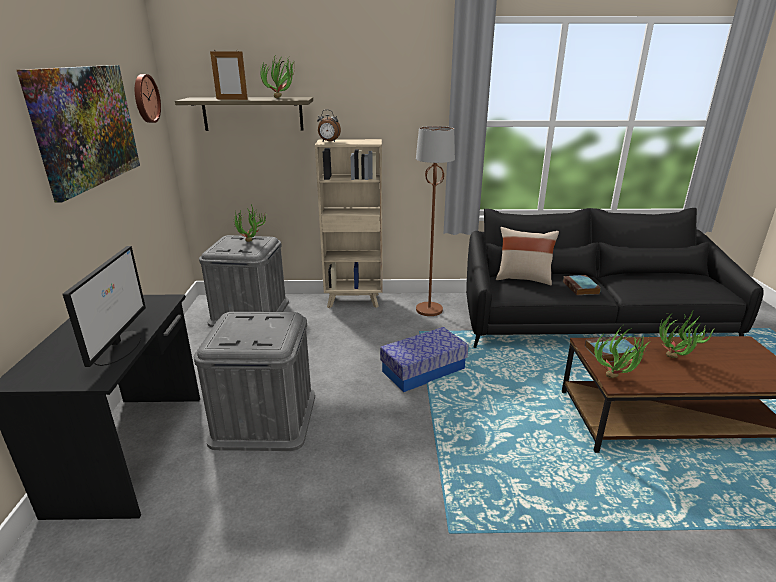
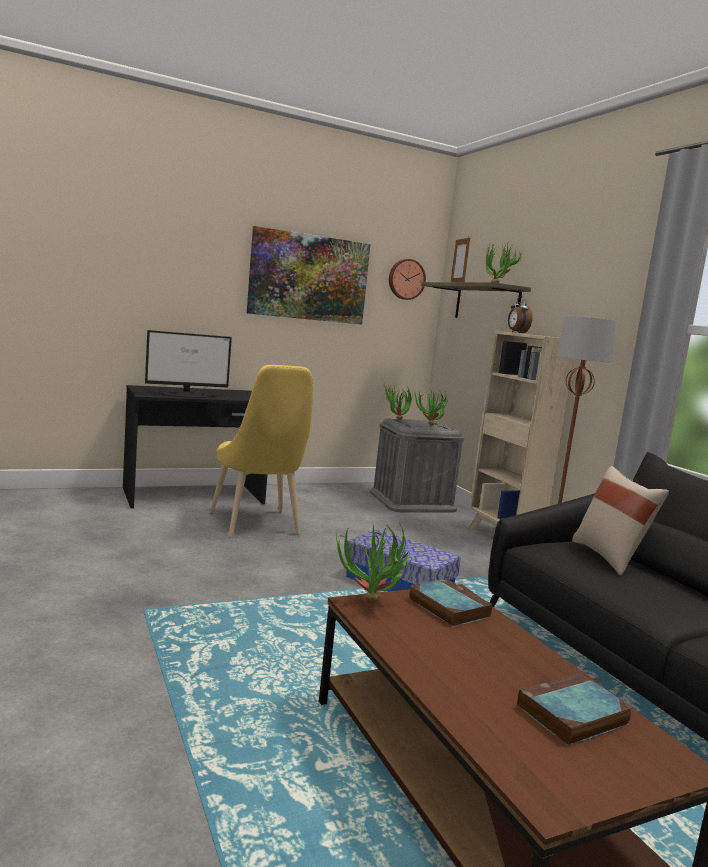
camera: 65 degrees right, 15 degrees down
(264, 418) = (257, 526): grey storage box -> yellow chair
(581, 288) = (651, 597): book -> book (571, 716)
(675, 361) = (482, 659): potted plant -> potted plant (395, 420)

